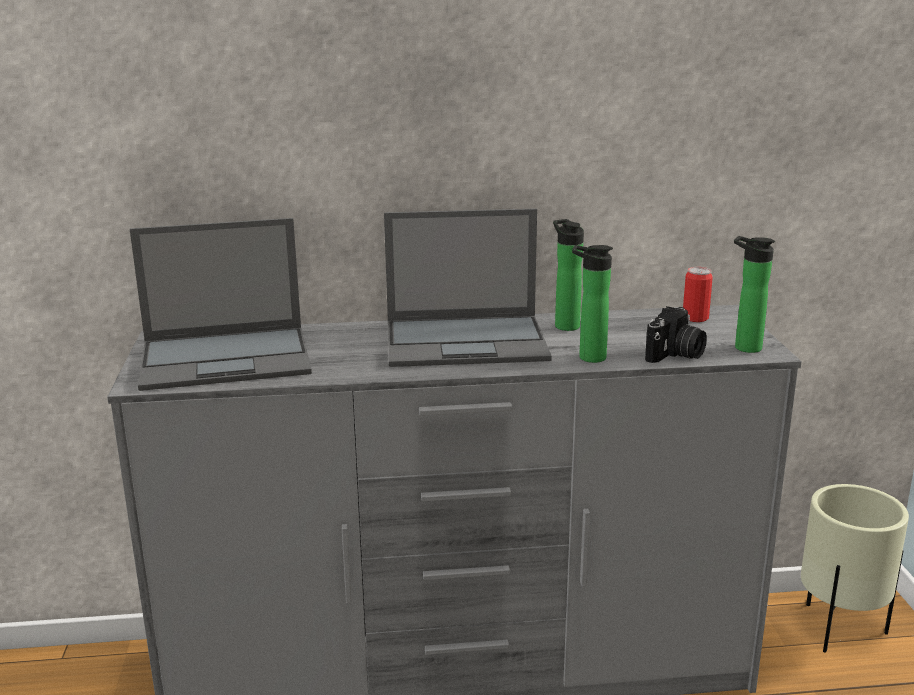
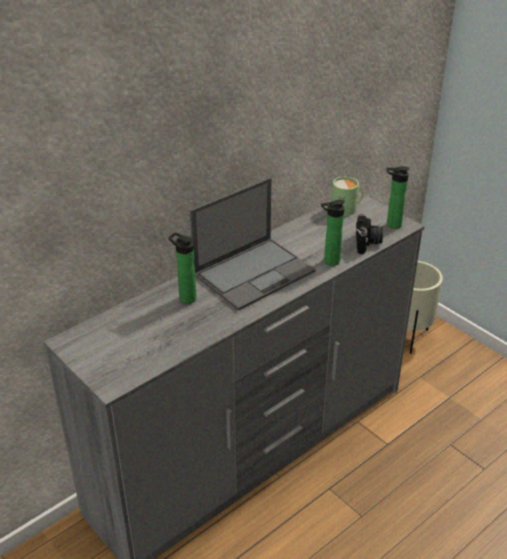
camera: 35 degrees left, 15 degrees up
(228, 358) = (136, 342): laptop -> none
(565, 325) = (290, 239): bottle -> bottle (185, 297)
(695, 318) = (346, 209): can -> green mug

